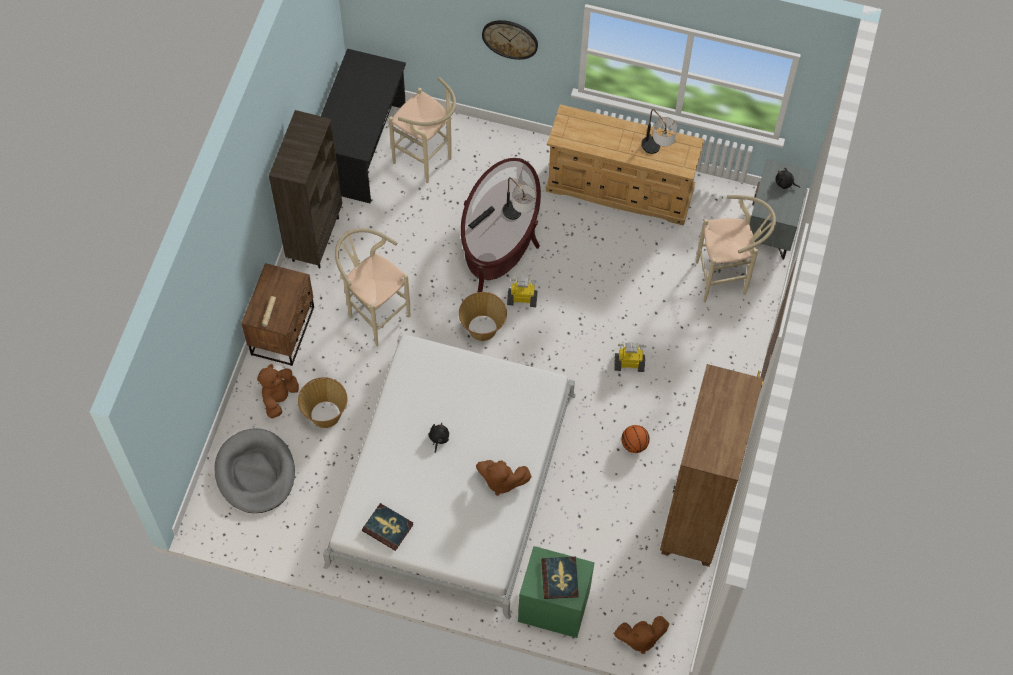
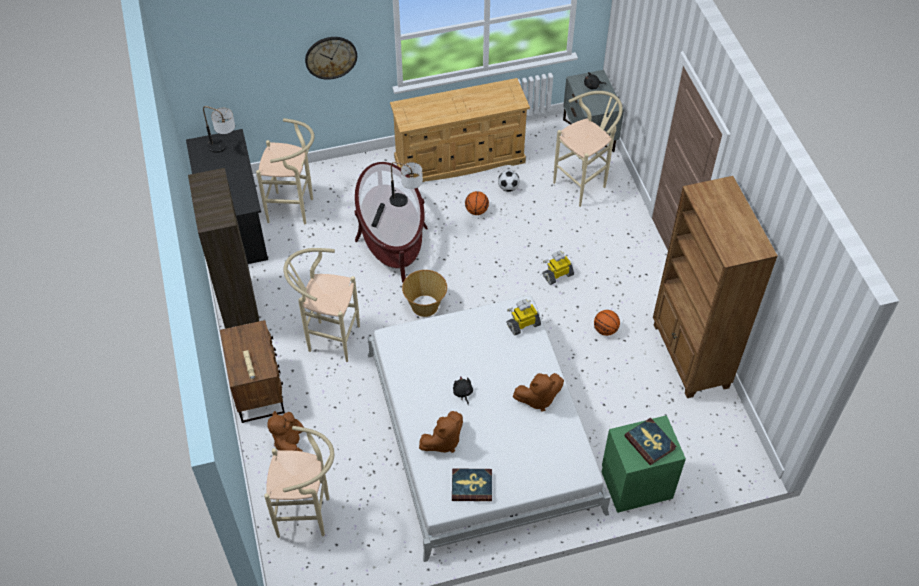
camera: 30 degrees left, 10 degrees down
(255, 473) = (309, 516): grey dog bed -> beige stool
(325, 414) = (339, 436): basket -> none
(522, 298) = (441, 269): toy robot -> toy robot (523, 324)
(598, 253) = (476, 211): none -> basketball
(640, 638) = (720, 470): brown plush toy -> brown plush toy (443, 441)
(647, 244) = (508, 188): none -> football
(656, 152) = (489, 101): table lamp -> table lamp (224, 149)

